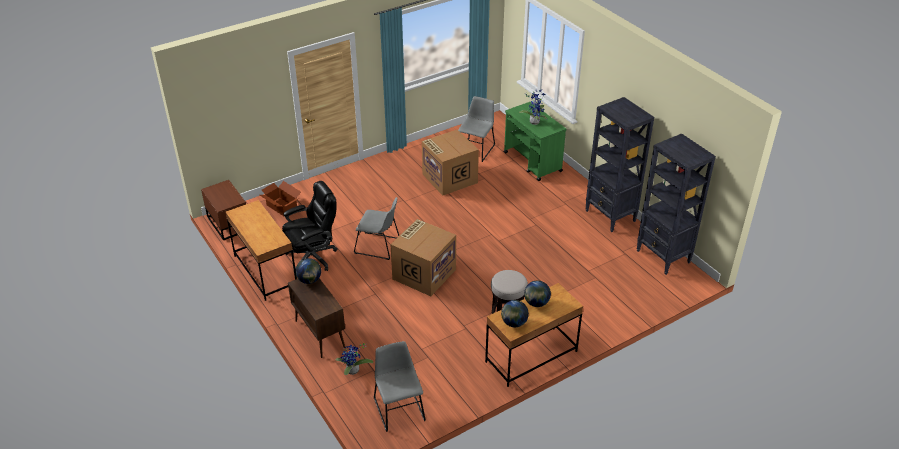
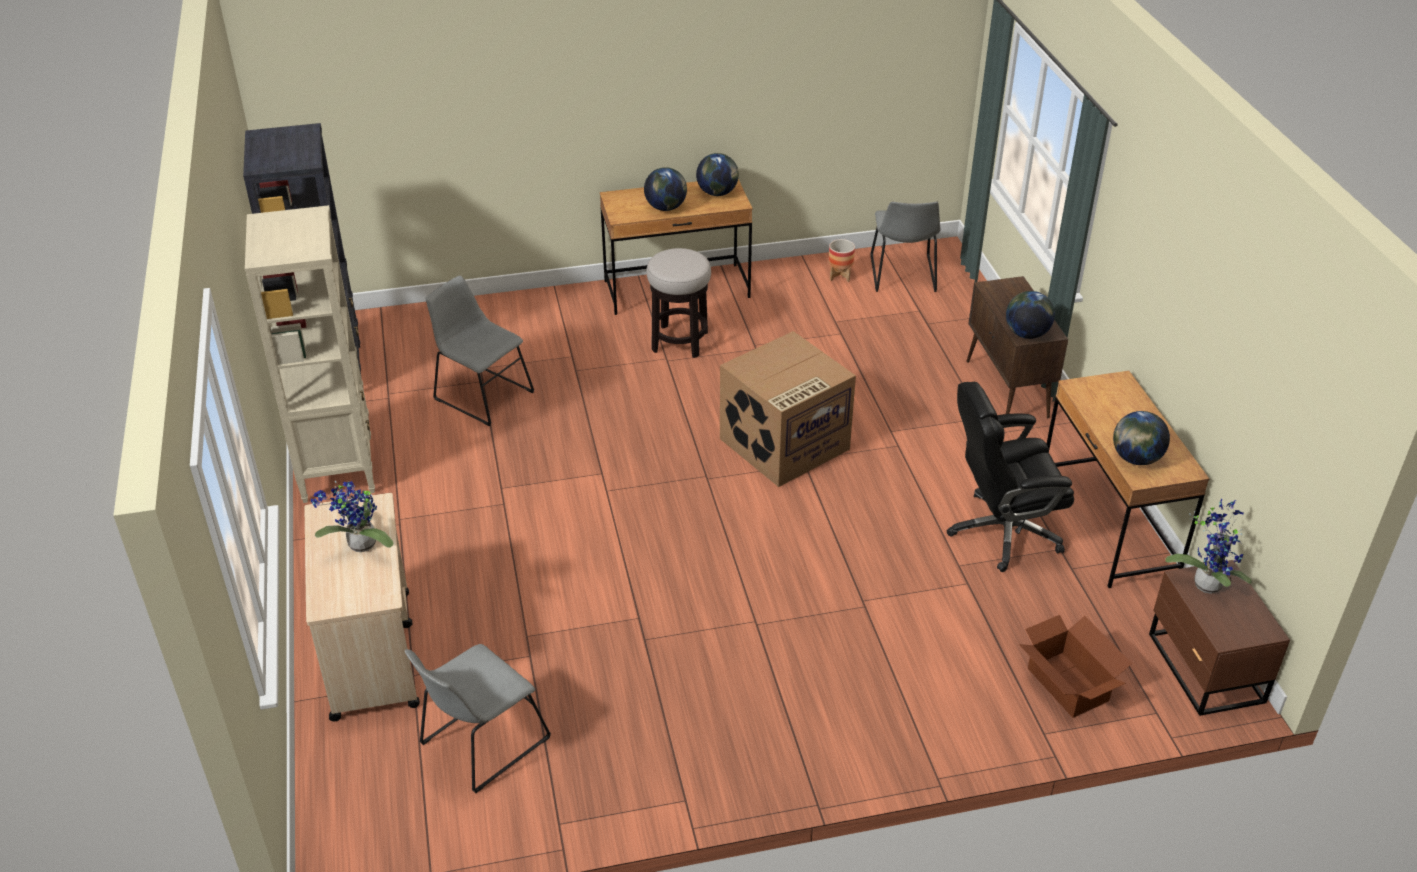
camera: 160 degrees left, 0 degrees up
(256, 213) = (1135, 458): none -> globe
(353, 372) = (960, 328): potted plant -> potted plant (1207, 582)
(379, 246) = (853, 521): grey chair -> grey chair (481, 394)
(438, 396) = (840, 276): none -> planter
(449, 178) = (613, 660): cardboard box -> none
(532, 162) = (372, 653): green cart -> beige cart
(610, 216) = (338, 468): black bookcase -> beige bookcase

